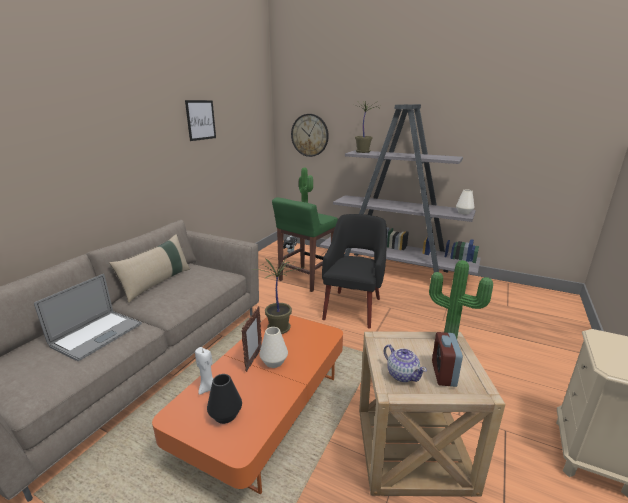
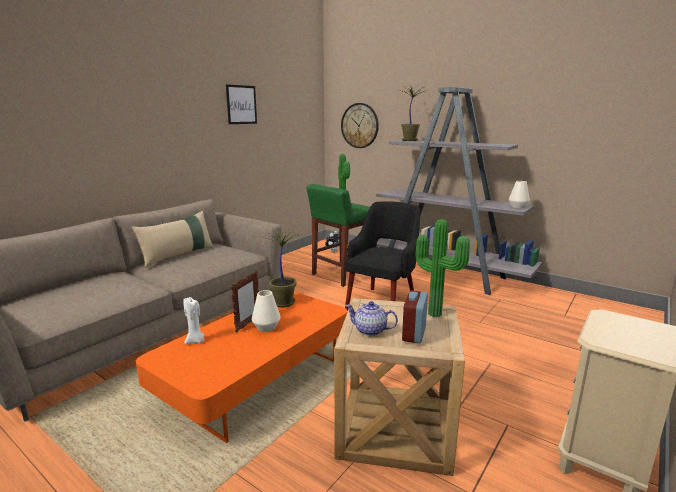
camera: 10 degrees right, 5 degrees down
(97, 335) = (108, 288): laptop -> none
(225, 415) = (203, 361): black vase -> none
(402, 374) = (370, 331): teapot -> teapot turned 135 degrees clockwise

